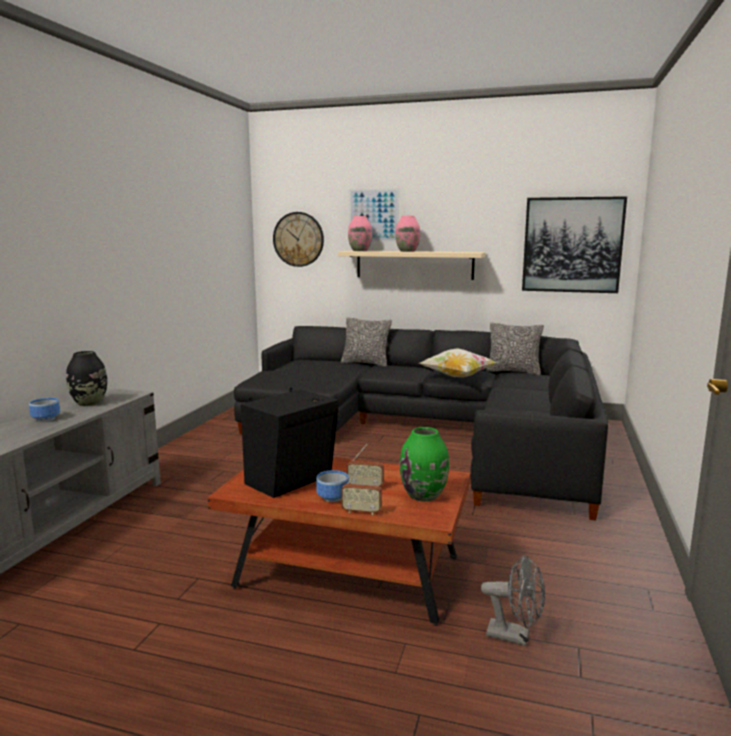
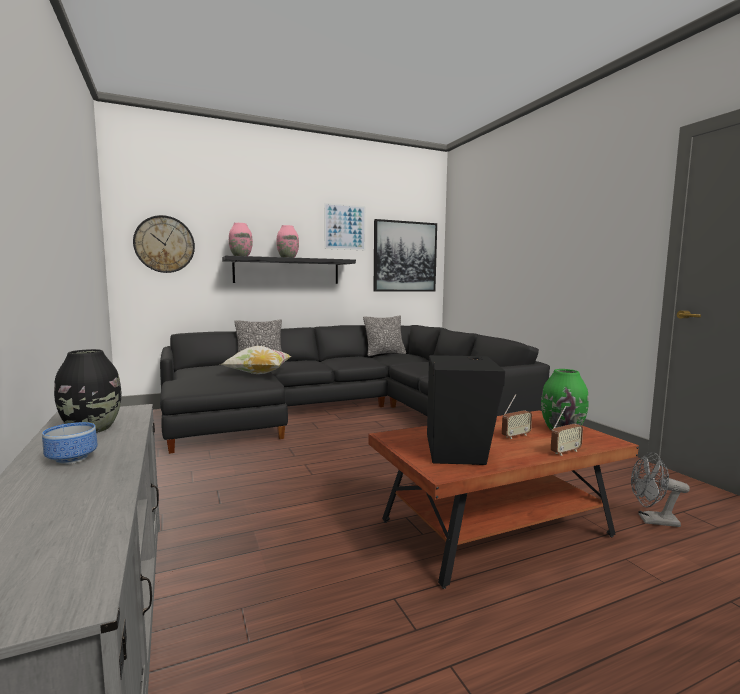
camera: 40 degrees left, 5 degrees down
(334, 497) = (522, 449): bowl -> none
(374, 215) = (247, 224): picture -> picture (345, 227)
(414, 264) = (287, 271): beige shelf -> black shelf
(457, 377) = (357, 361): pillow -> pillow (258, 374)
(515, 636) = (652, 521): grey fan -> grey fan turned 150 degrees counterclockwise

